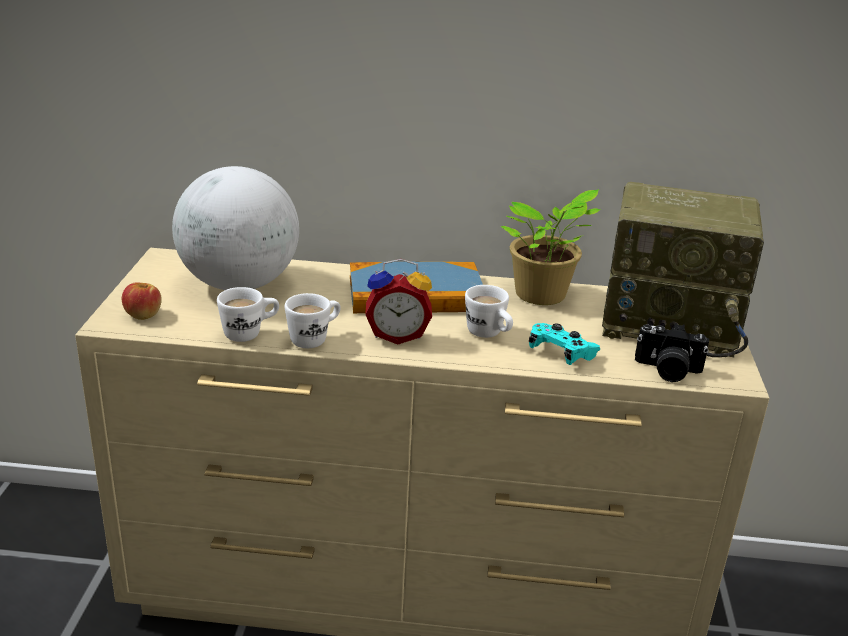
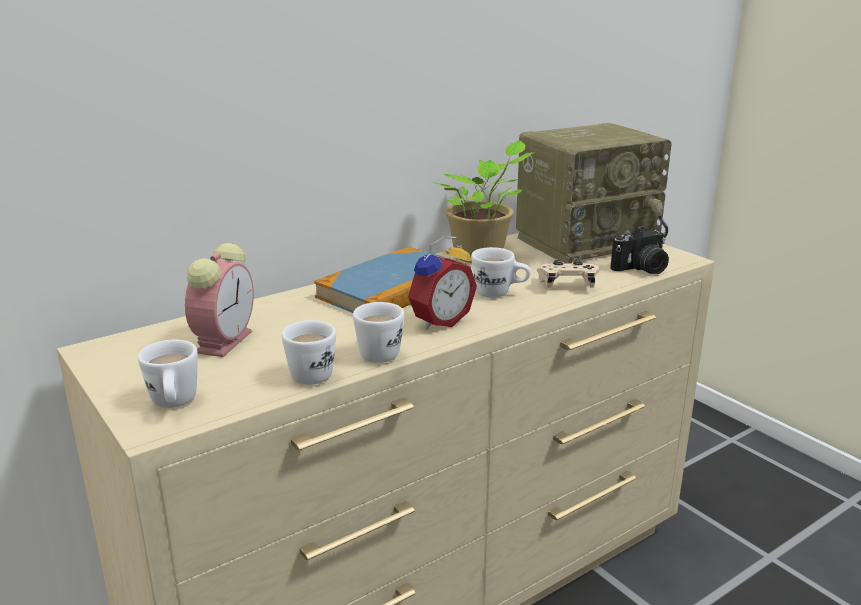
camera: 40 degrees left, 5 degrees down
(143, 314) = (174, 405): apple -> white mug
(239, 284) = (225, 340): globe -> alarm clock
(561, 353) = (566, 285): turquoise game controller -> beige game controller

